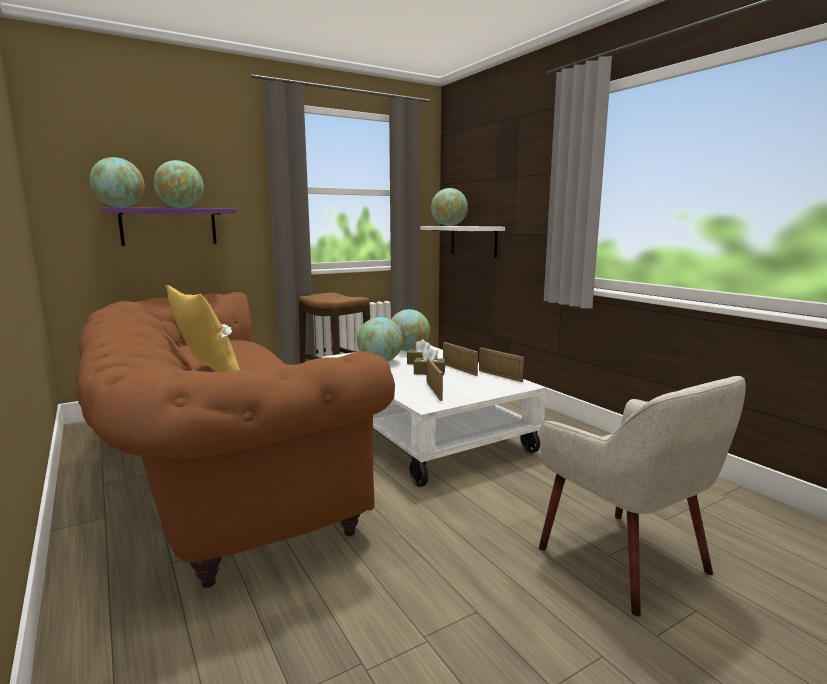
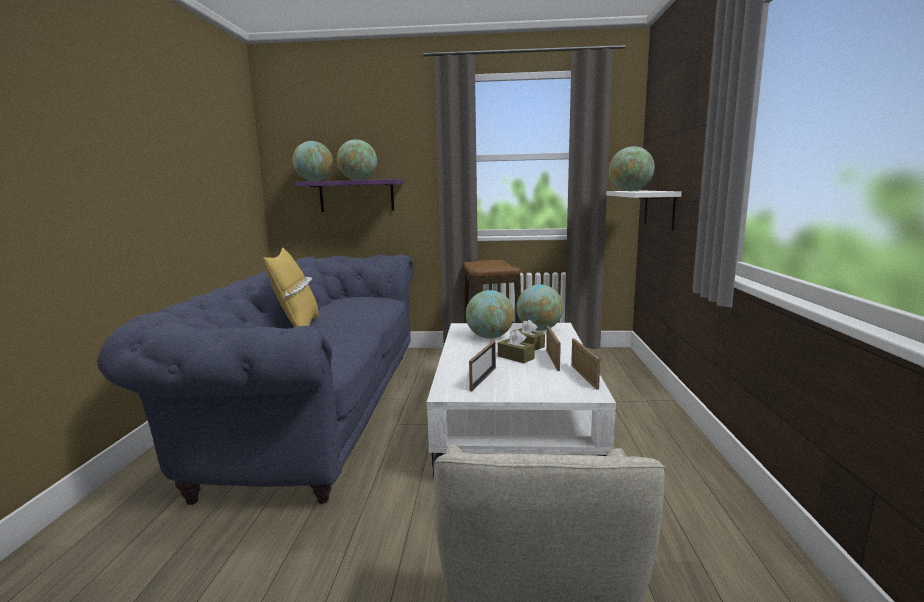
camera: 35 degrees right, 0 degrees up
(212, 471) = (310, 409): brown sofa -> blue sofa

